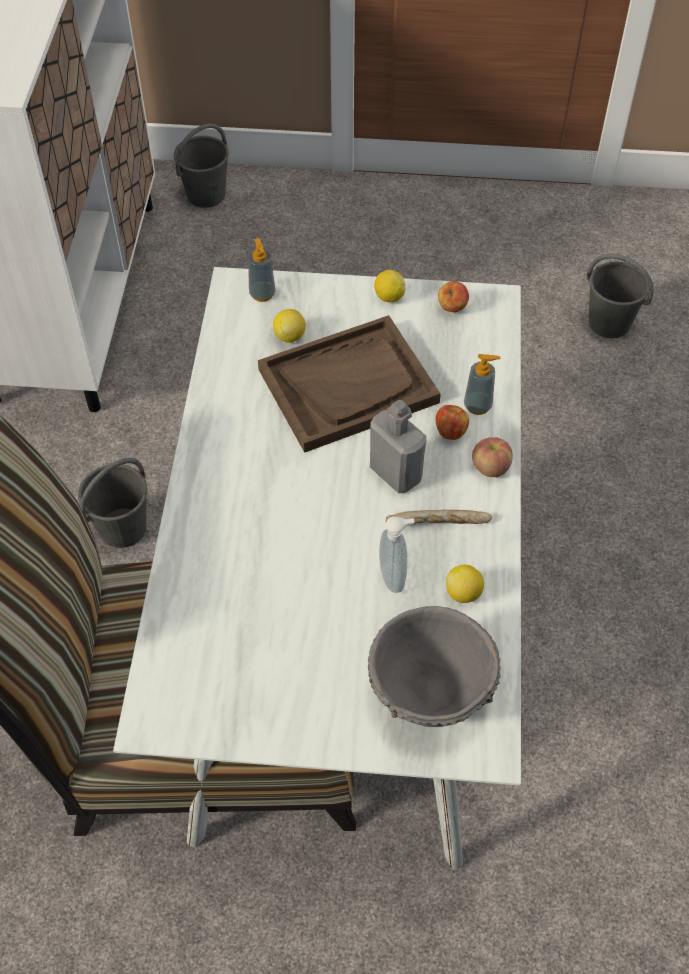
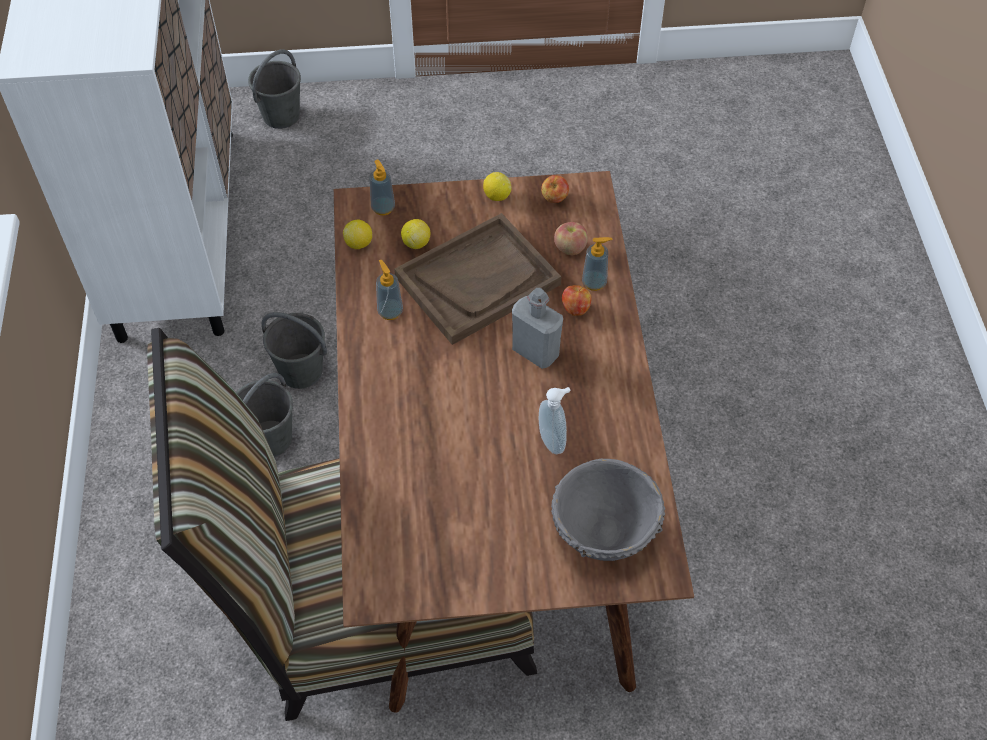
camera: 10 degrees left, 0 degrees up
(244, 406) = (390, 311): none -> soap dispenser
(341, 634) = (490, 505): white dining table -> brown dining table
(438, 526) = (581, 392): bread -> none
(463, 593) = (615, 446): lemon -> lemon (359, 244)
(490, 467) = (616, 335): apple -> apple (570, 248)
(608, 323) = (675, 189): grey bucket -> grey bucket (300, 371)

